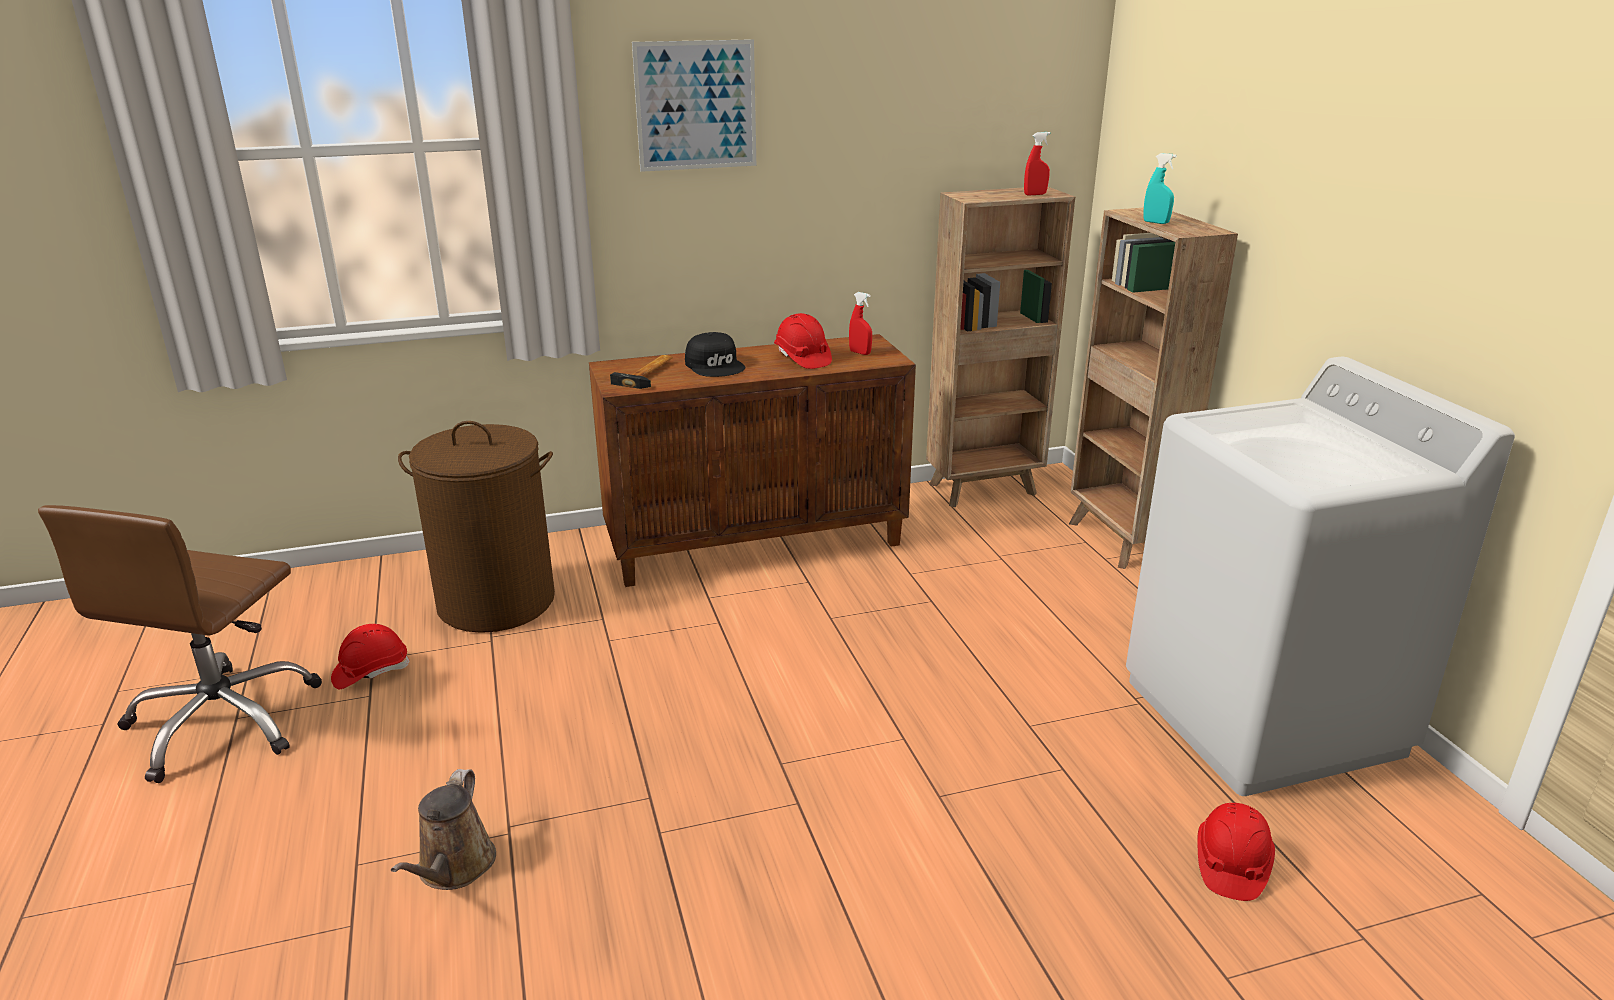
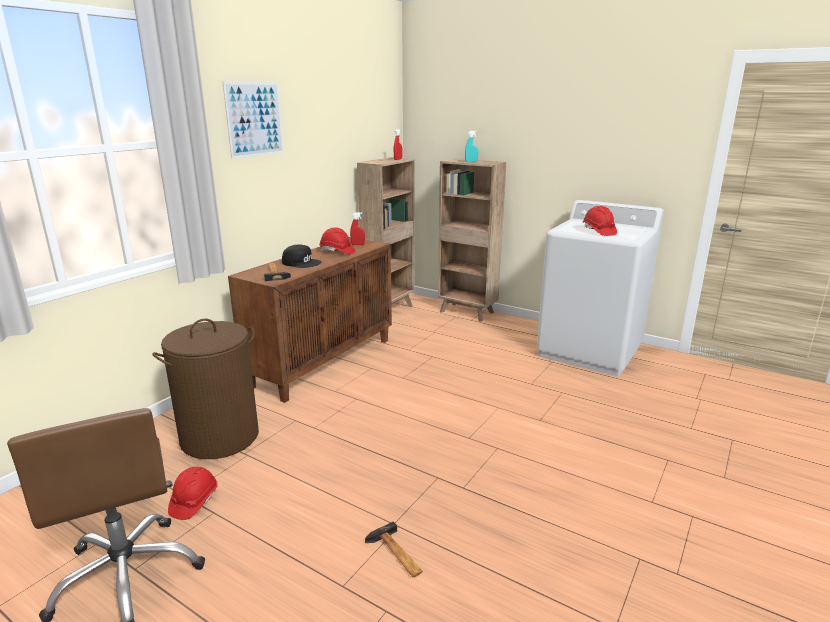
camera: 40 degrees left, 5 degrees down
(453, 868) = (396, 555): brown watering can -> hammer
(1230, 865) = (646, 397): red hard hat -> red hard hat (598, 231)

